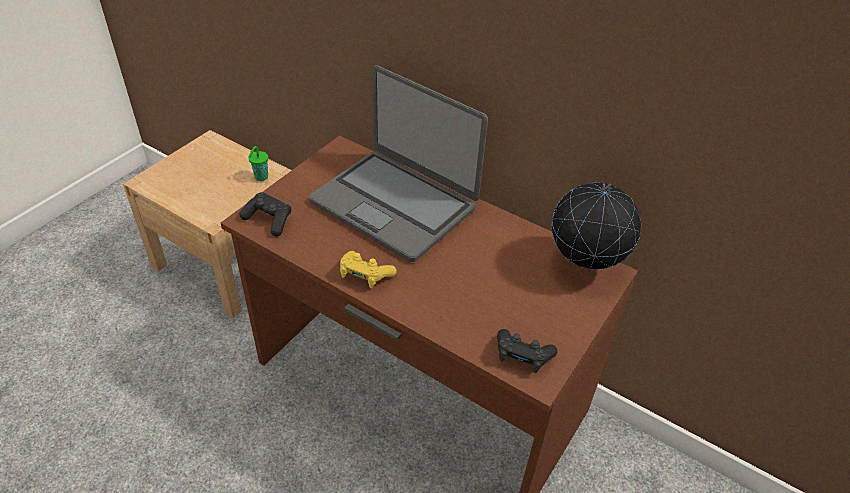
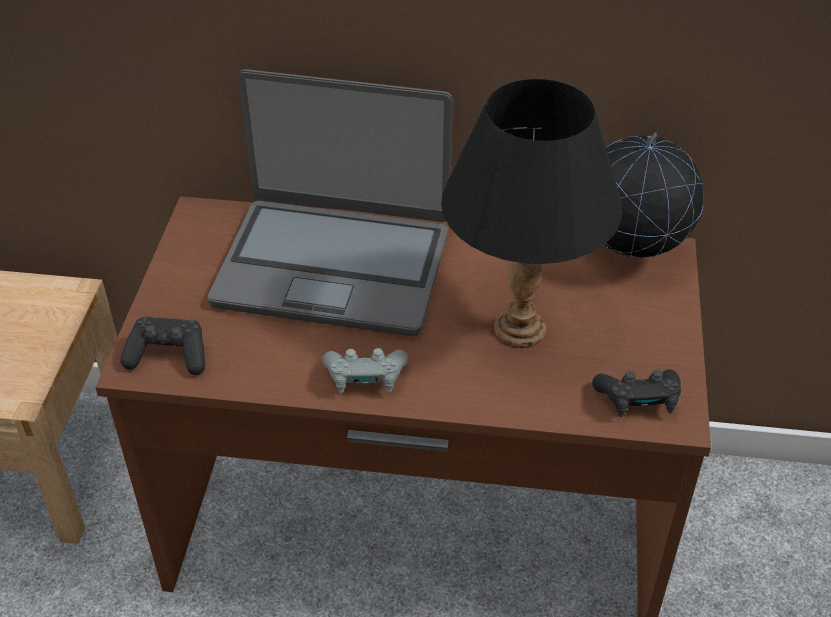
camera: 25 degrees left, 0 degrees up
(260, 177) = (49, 306): green cup -> none
(365, 275) = (365, 379): yellow game controller -> grey game controller
(479, 283) = (521, 330): none -> black table lamp

